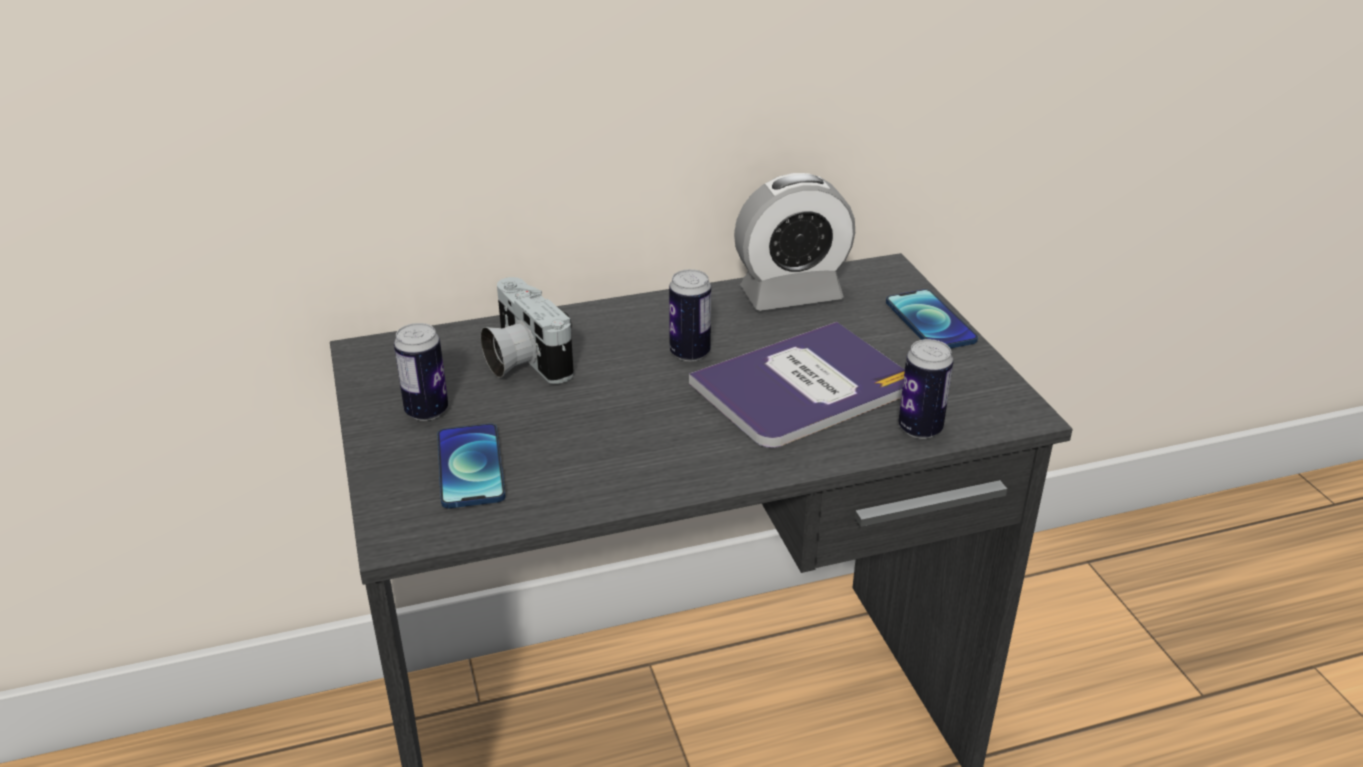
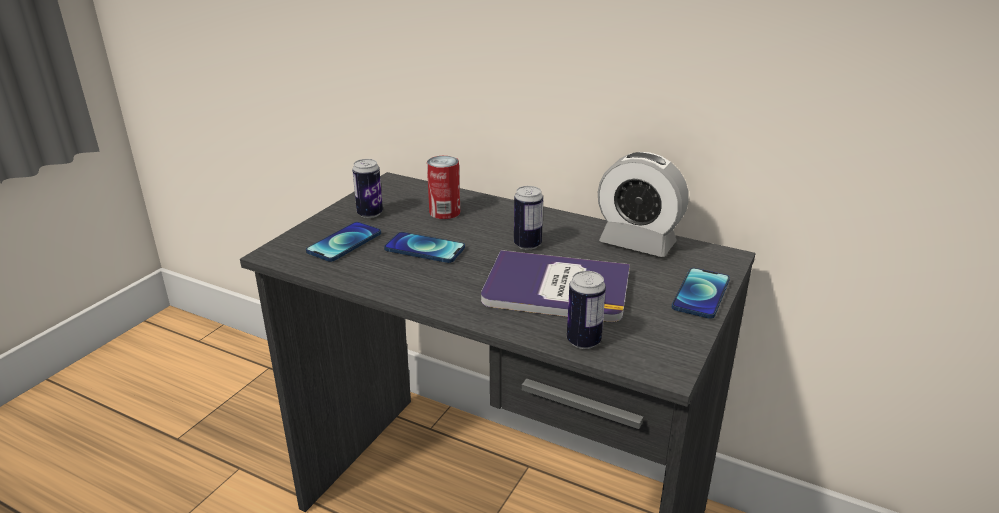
camera: 45 degrees right, 5 degrees down
(521, 360) = (444, 212): camera -> can
(586, 420) = (424, 249): none -> phone

